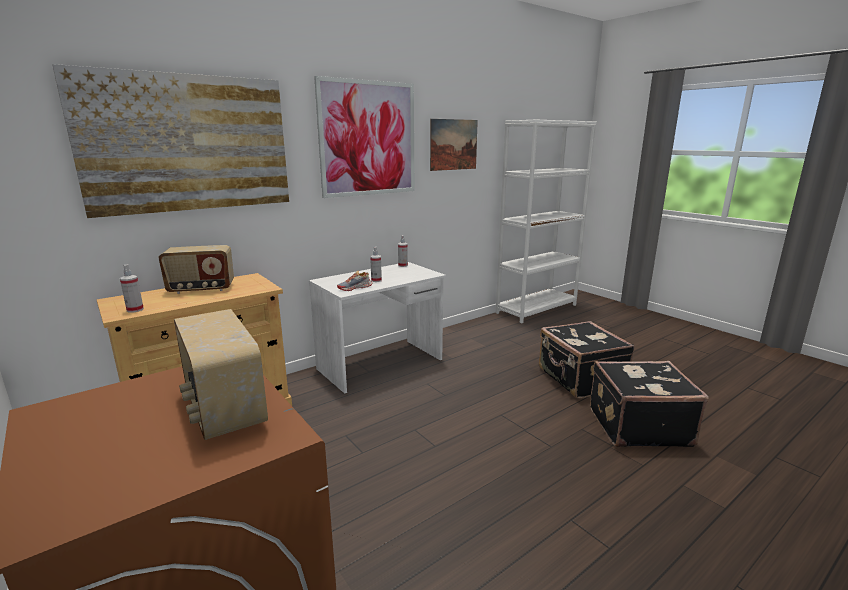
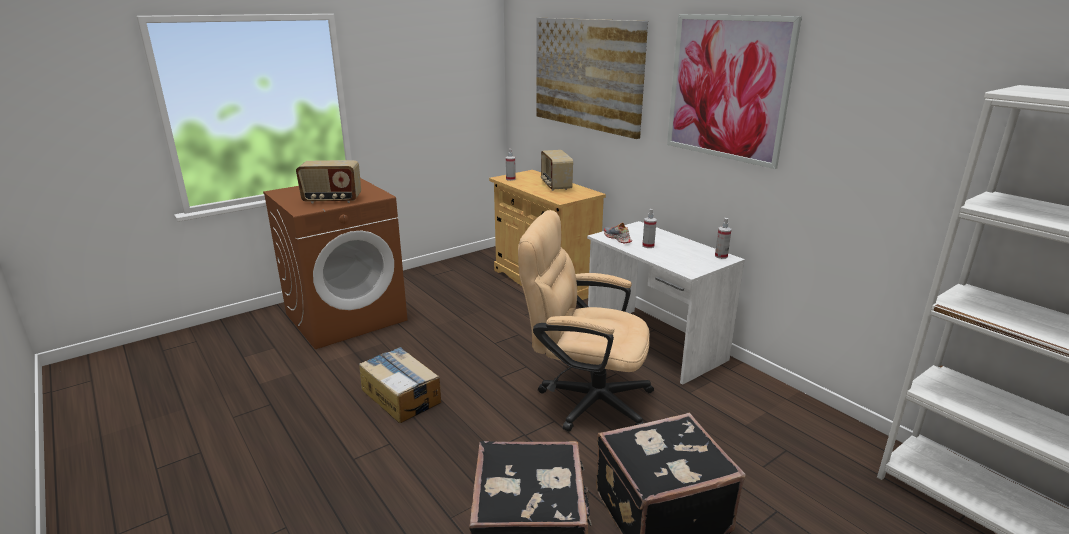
camera: 90 degrees right, 5 degrees up
(223, 409) = (332, 200): radio -> radio turned 150 degrees counterclockwise
(453, 144) = (866, 115): picture -> none
(466, 399) = (584, 399): none -> beige office chair
(480, 523) = (401, 395): none -> cardboard box

